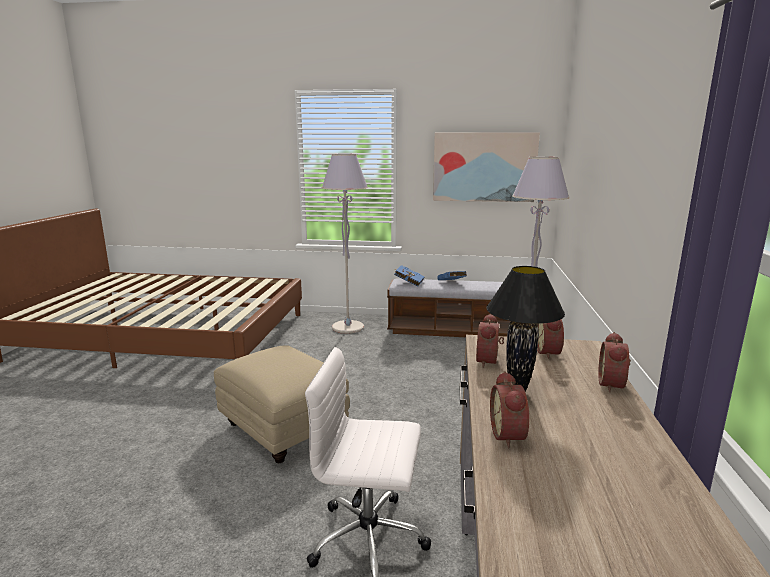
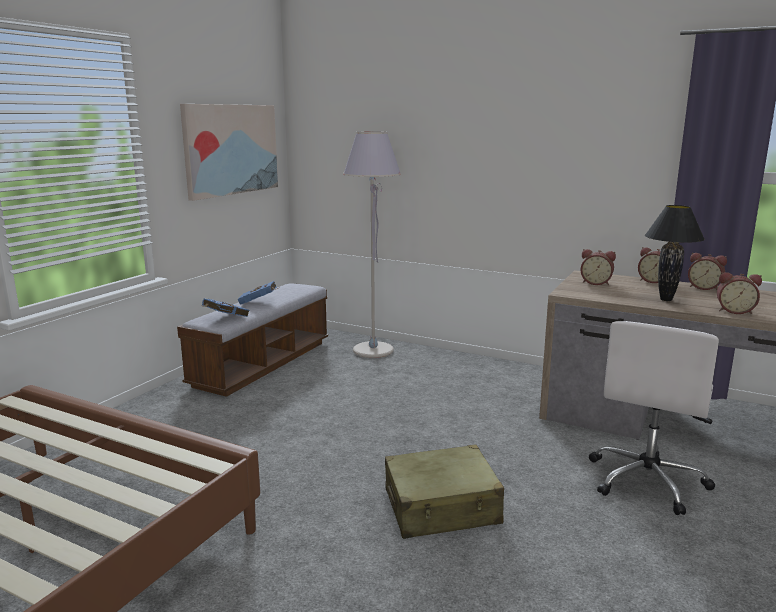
camera: 70 degrees left, 0 degrees up
(284, 431) = (442, 507): beige ottoman -> beige suitcase
(348, 328) = (164, 421): grey floor lamp -> none
(489, 361) = (611, 297): alarm clock -> alarm clock (704, 288)

